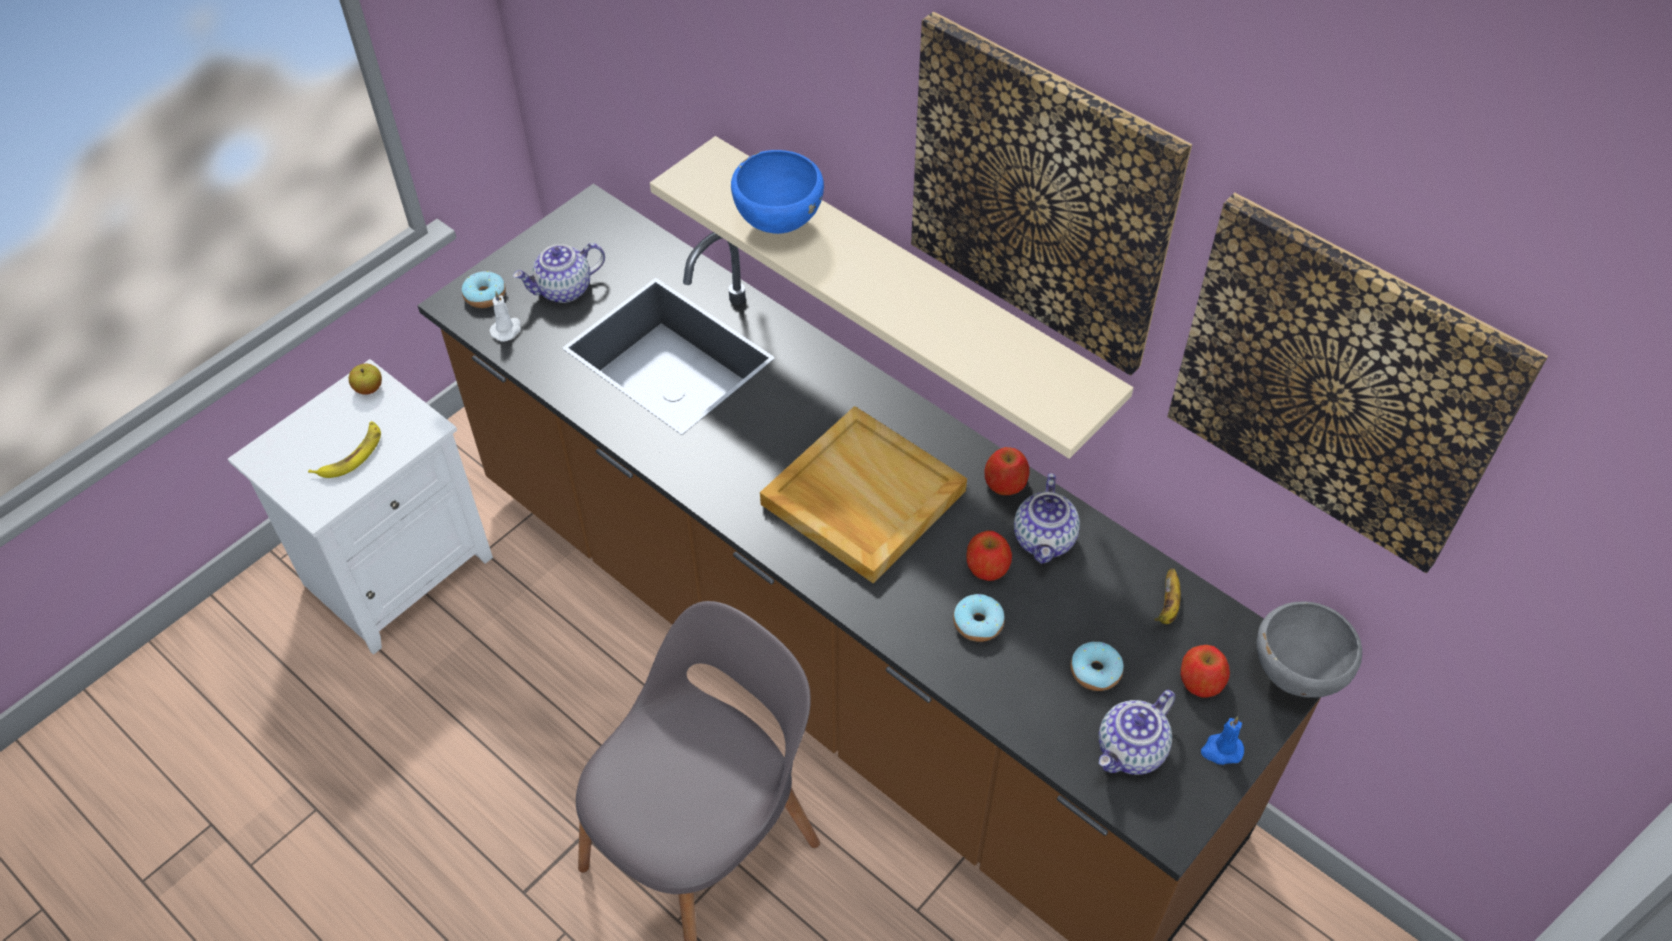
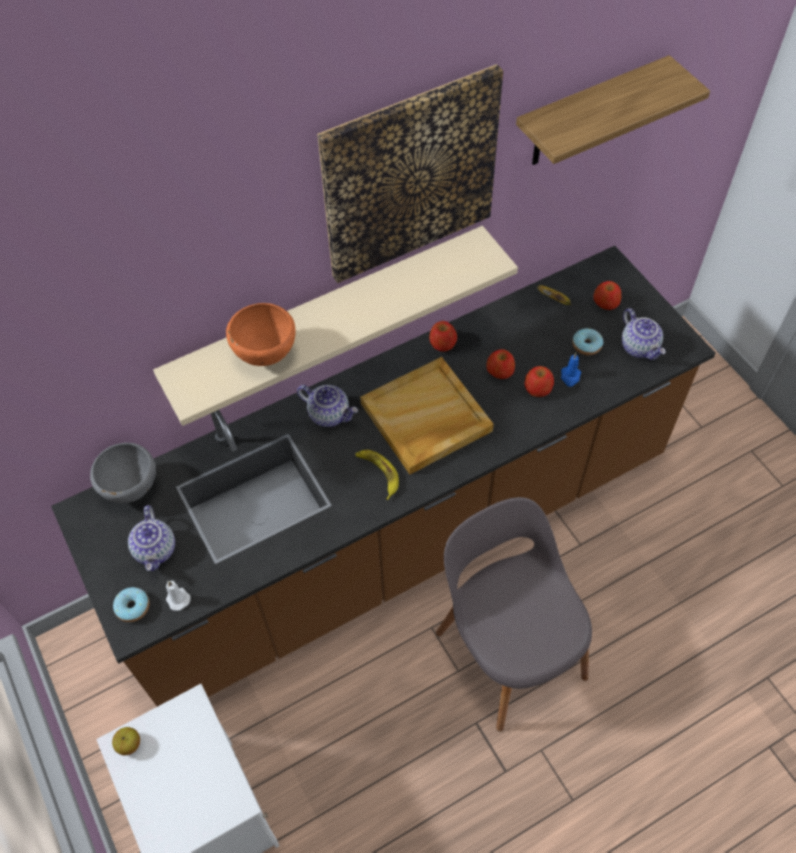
camera: 70 degrees left, 5 degrees up
(351, 455) = (193, 768): banana -> banana (378, 473)
(778, 224) = (265, 355): blue bowl -> orange bowl
(978, 623) = (538, 388): donut -> apple
(1045, 540) = (491, 338): teapot -> teapot (329, 414)
(1221, 750) = (649, 310): blue candle -> blue candle (570, 377)
(1294, 675) = (614, 264): grey bowl -> grey bowl (131, 489)
(1339, 384) = (589, 114): picture -> shelf

